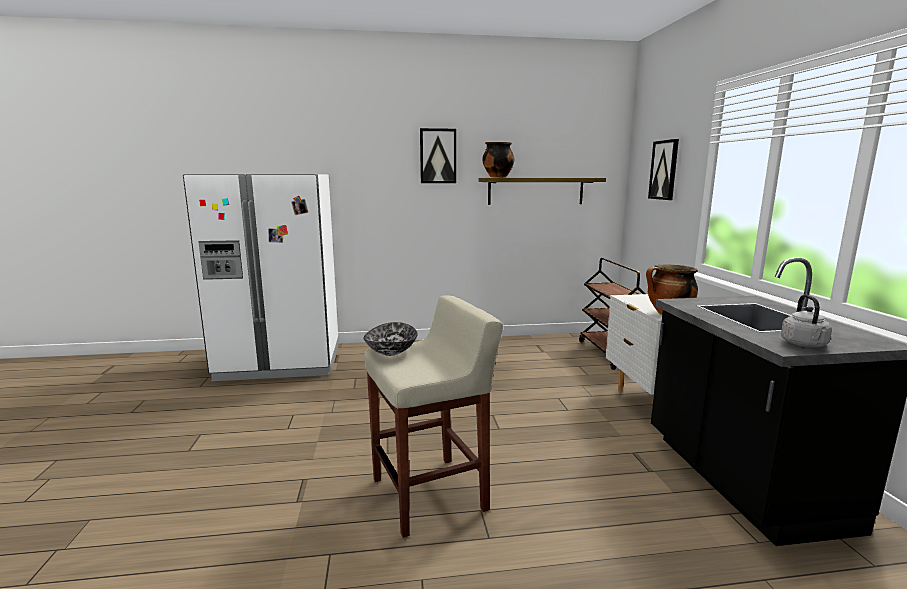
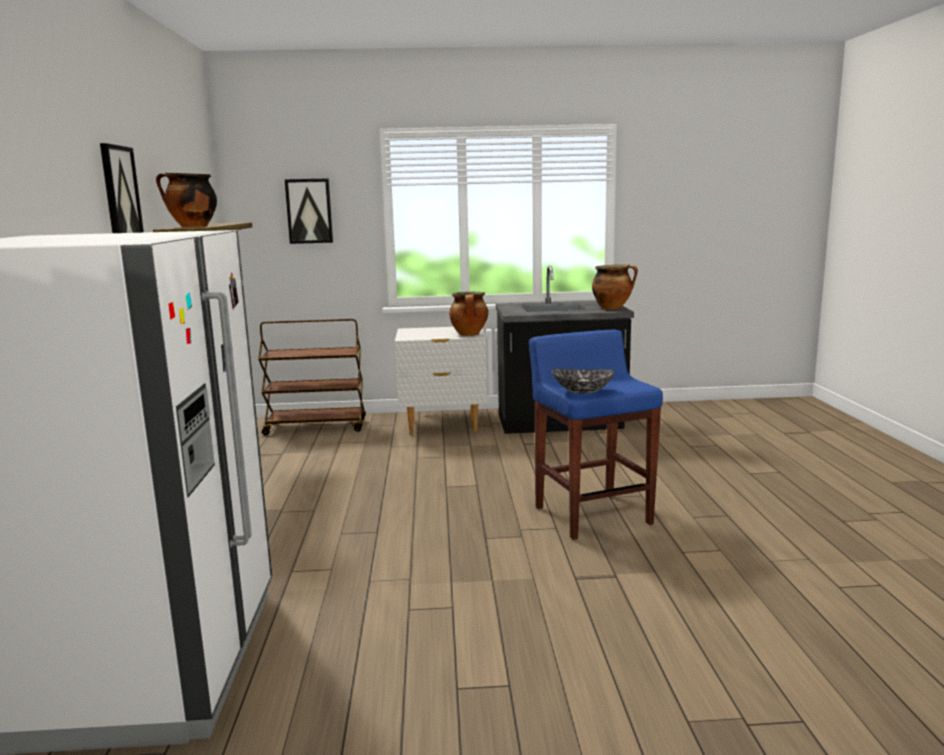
camera: 85 degrees left, 0 degrees up
(431, 494) = (591, 514): beige stool -> blue stool
(804, 345) = (613, 308): grey kettle -> cooking pot

